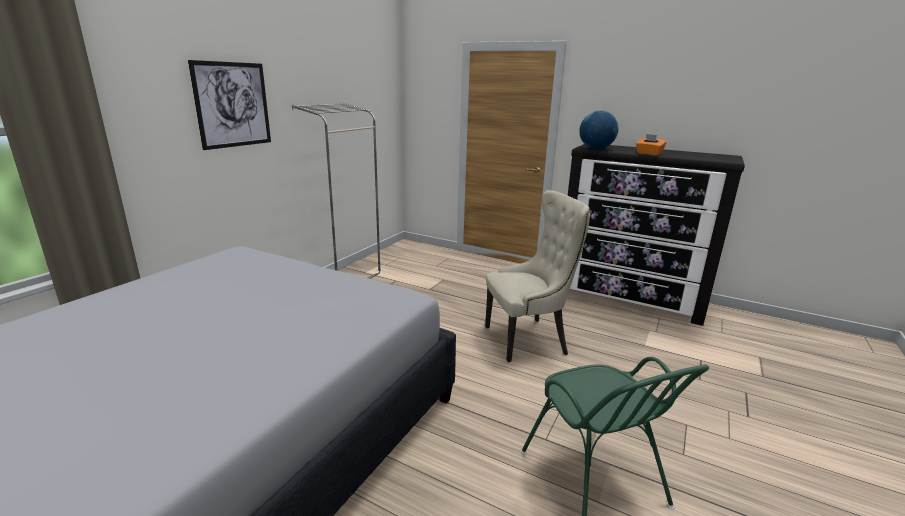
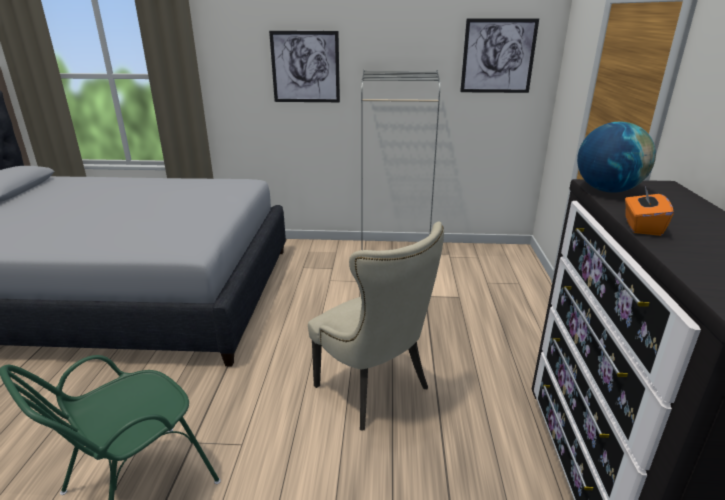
camera: 65 degrees right, 5 degrees up
(372, 90) = (498, 56): none -> picture

